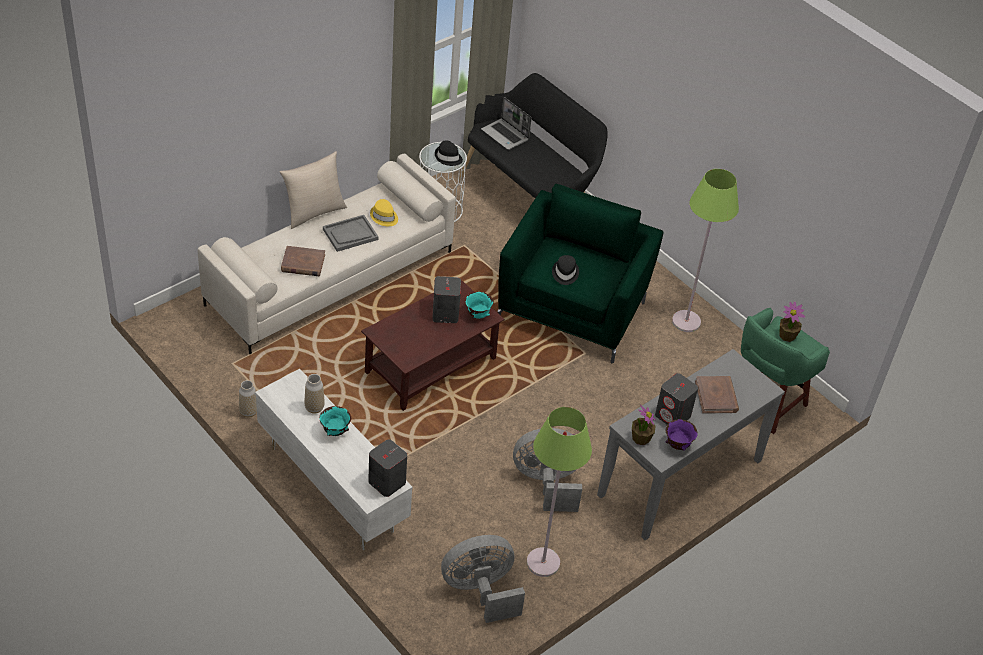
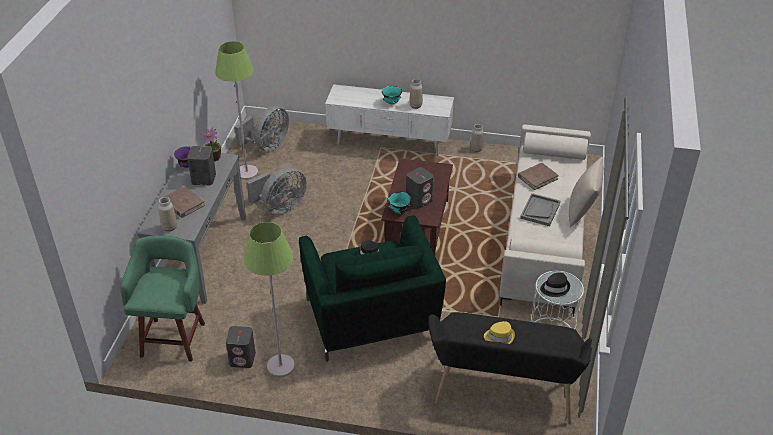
camera: 145 degrees right, 5 degrees down
(384, 217) = (539, 235): yellow hat -> yellow hat (499, 337)
(386, 482) = (339, 98): grey speaker -> grey speaker (243, 359)
(505, 135) = (547, 344): laptop -> none
(748, 376) = (169, 227): none -> vase
(787, 335) = (163, 292): potted plant -> none

